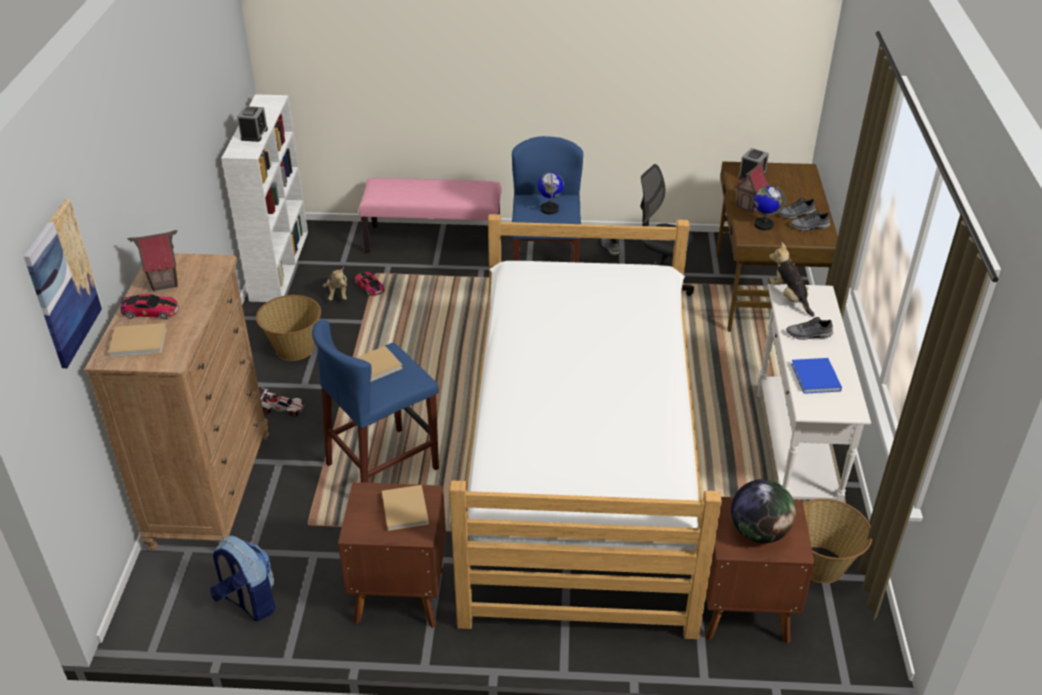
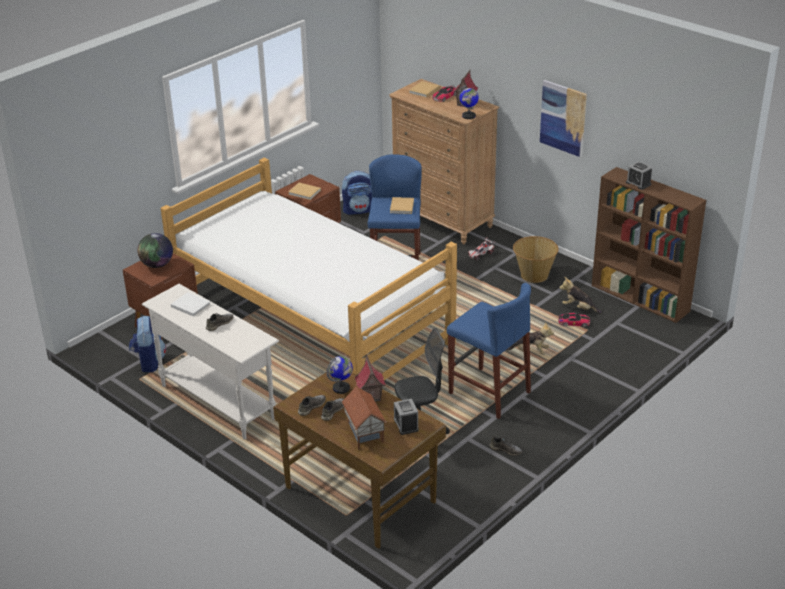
camera: 130 degrees right, 5 degrees down
(63, 283) = (431, 40): picture -> picture (563, 118)
(279, 264) = (641, 298): white bookcase -> brown bookcase
(434, 241) = (606, 371): pink bench -> none
(549, 209) = (483, 321): globe -> globe (468, 116)
(789, 298) = (255, 338): plush toy -> plush toy (530, 352)
(792, 189) = (363, 433): none -> toy house
(816, 378) = (190, 305): blue book -> white book
(821, 565) = (149, 362): basket -> backpack

